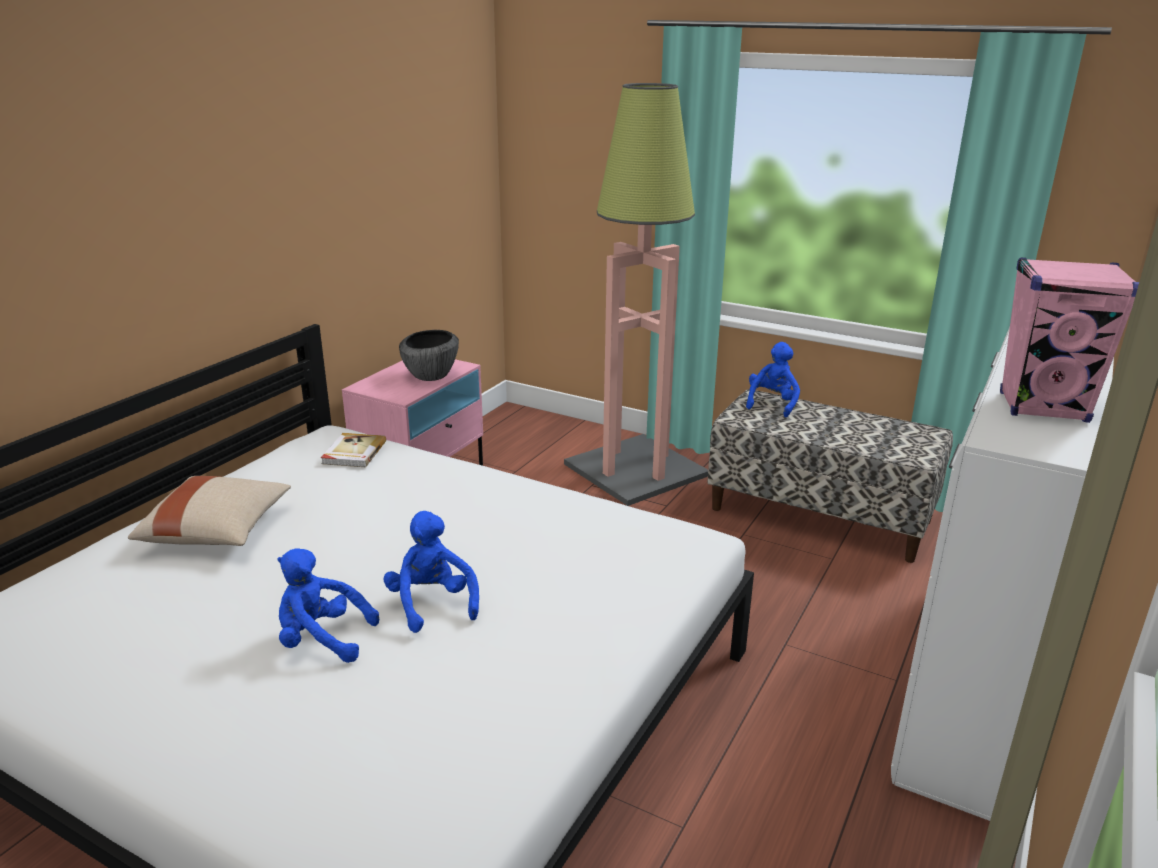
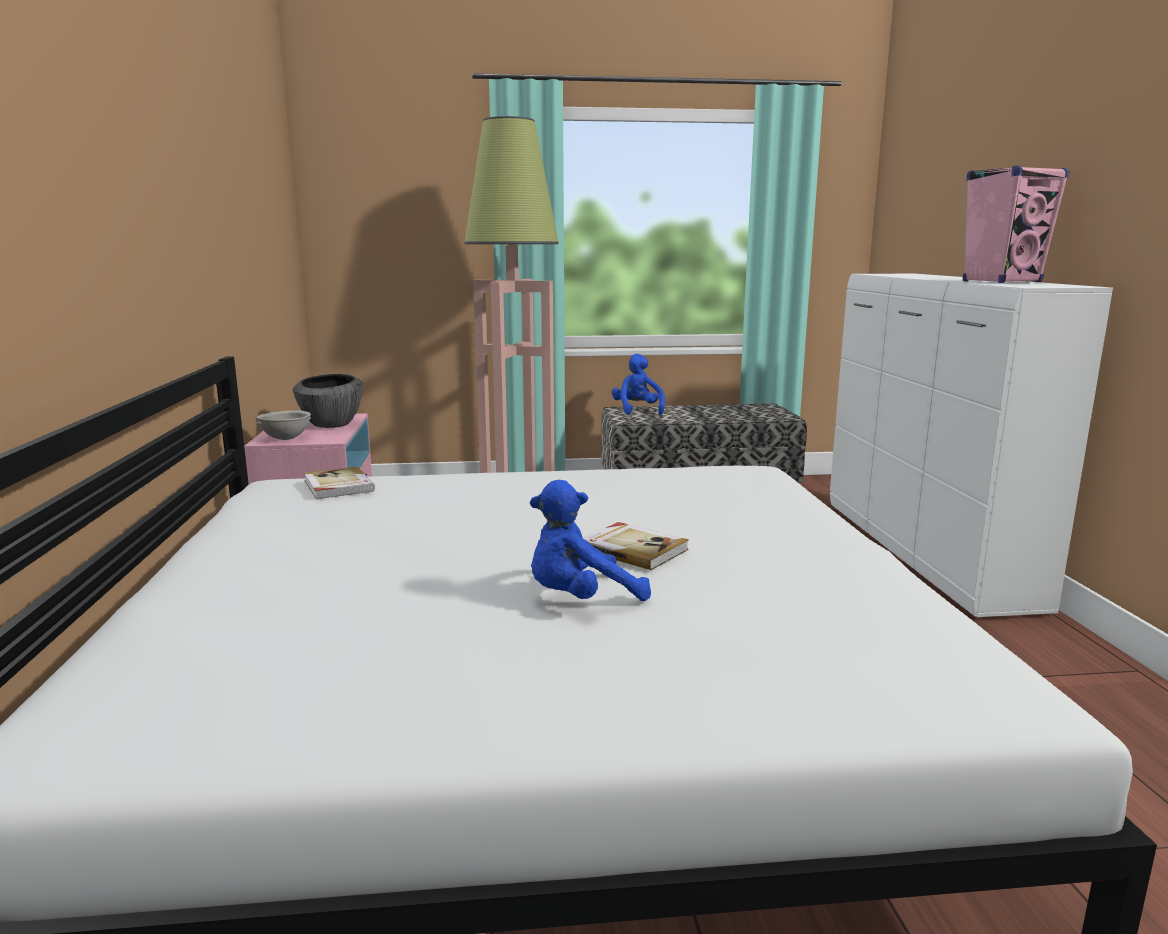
camera: 35 degrees left, 10 degrees down
(218, 531) = (284, 567): beige pillow -> none
(376, 387) = (285, 439): none -> grey bowl
(432, 604) = (633, 549): blue plush toy -> book

